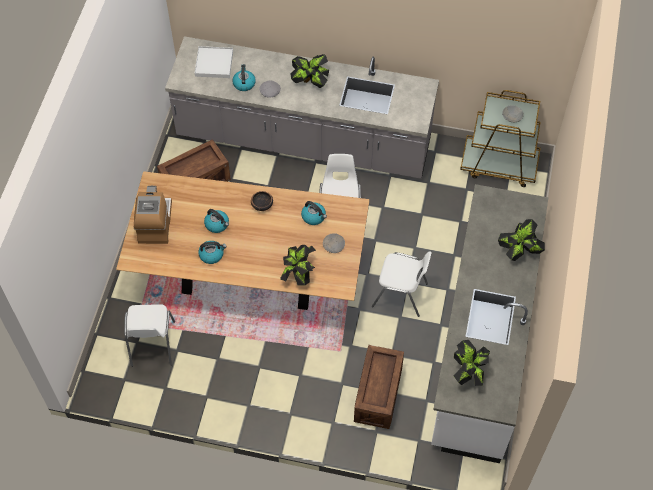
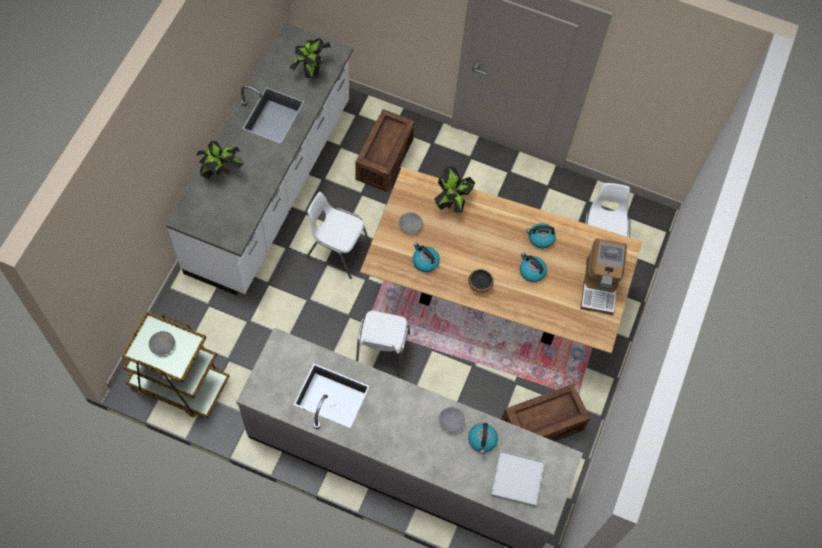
camera: 175 degrees left, 5 degrees up
(310, 82) = (398, 426): potted plant -> none

